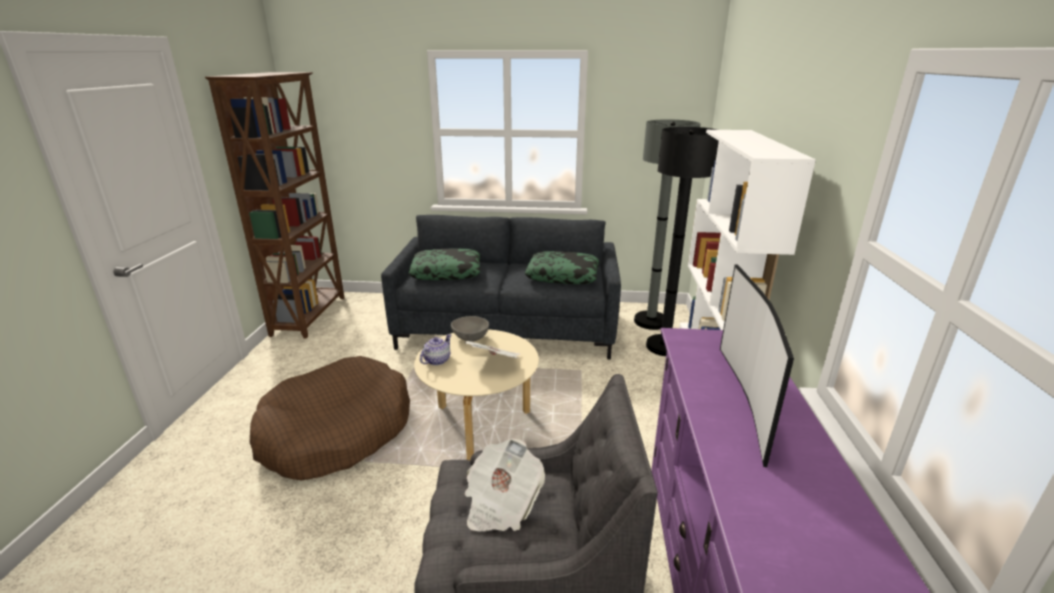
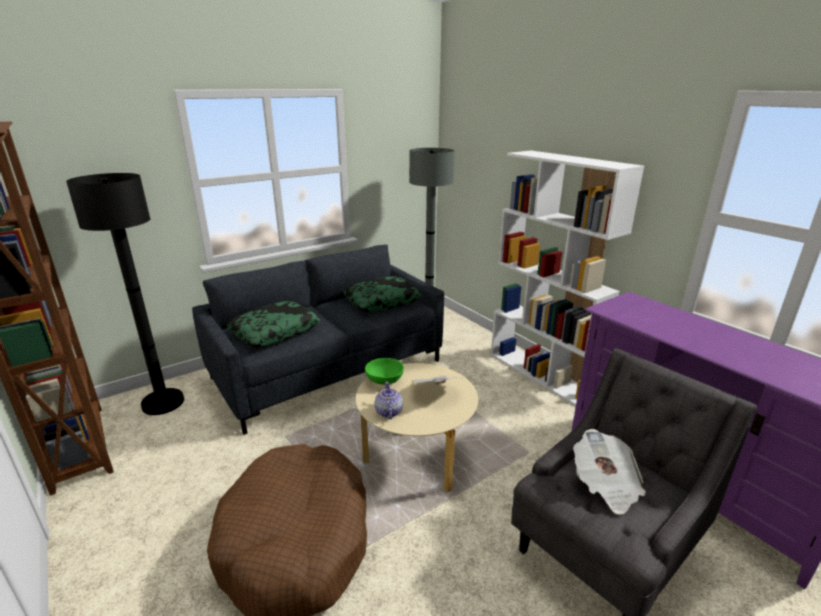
camera: 40 degrees left, 0 degrees up
(471, 338) = (385, 381): grey bowl -> green bowl
(664, 346) = (460, 336): black floor lamp -> black floor lamp (163, 403)
(747, 399) = (698, 332): television -> none

